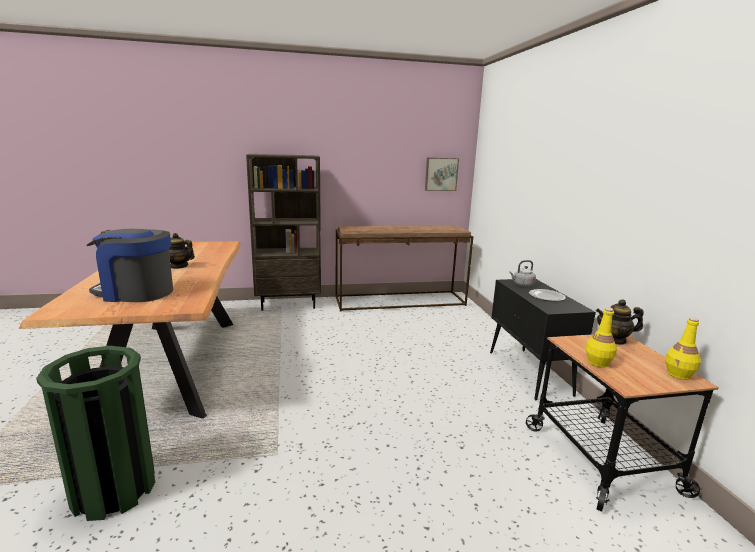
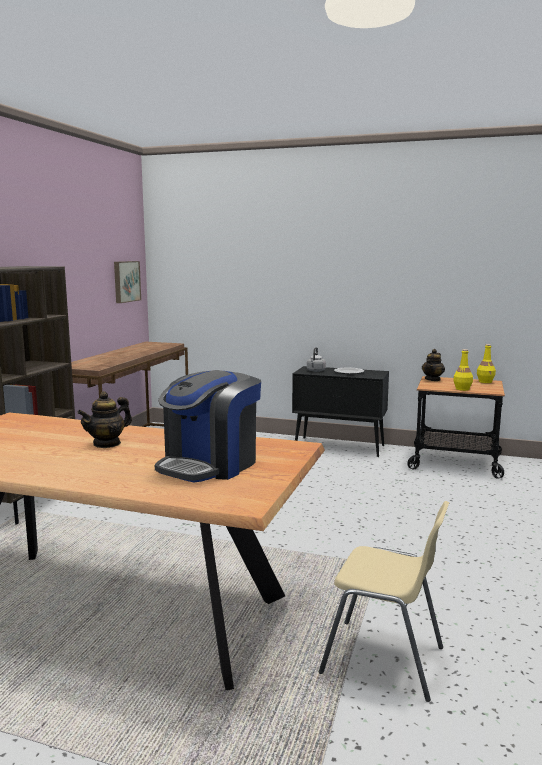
camera: 60 degrees left, 5 degrees down
(114, 490) = (384, 660): green trash can -> beige chair

